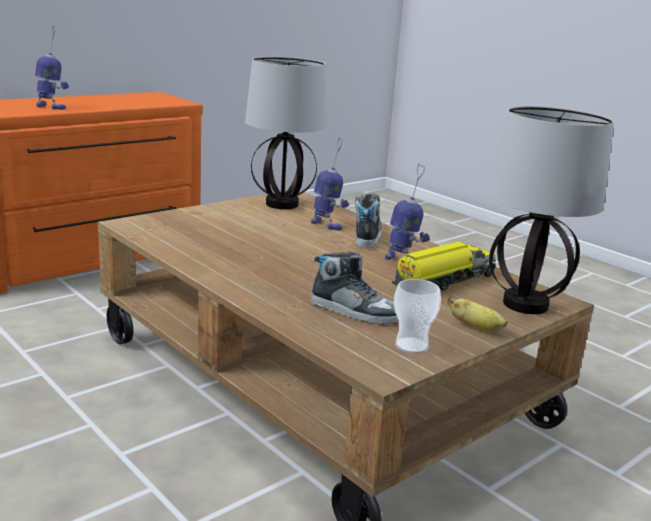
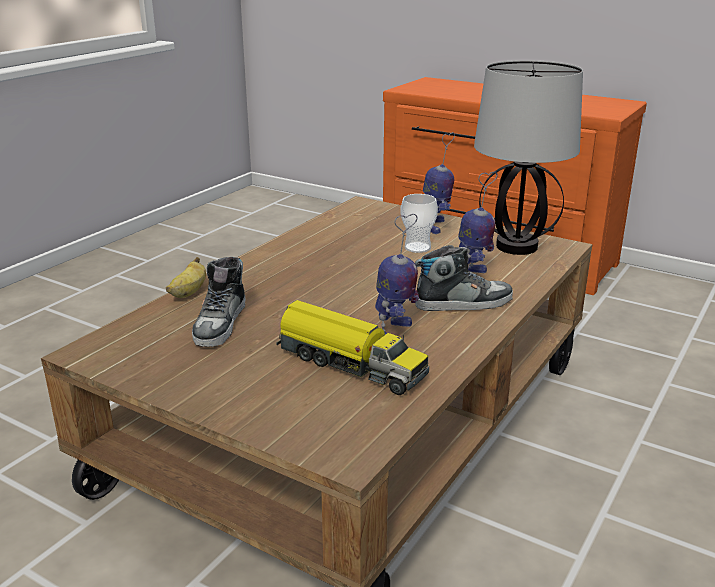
camera: 75 degrees right, 5 degrees up
(51, 107) = (472, 94): toy robot -> toy robot (436, 226)
(411, 346) = (149, 360): cup -> cup (417, 247)
(476, 328) = (214, 394): banana -> banana (189, 293)
(526, 305) = (311, 428): table lamp -> none

